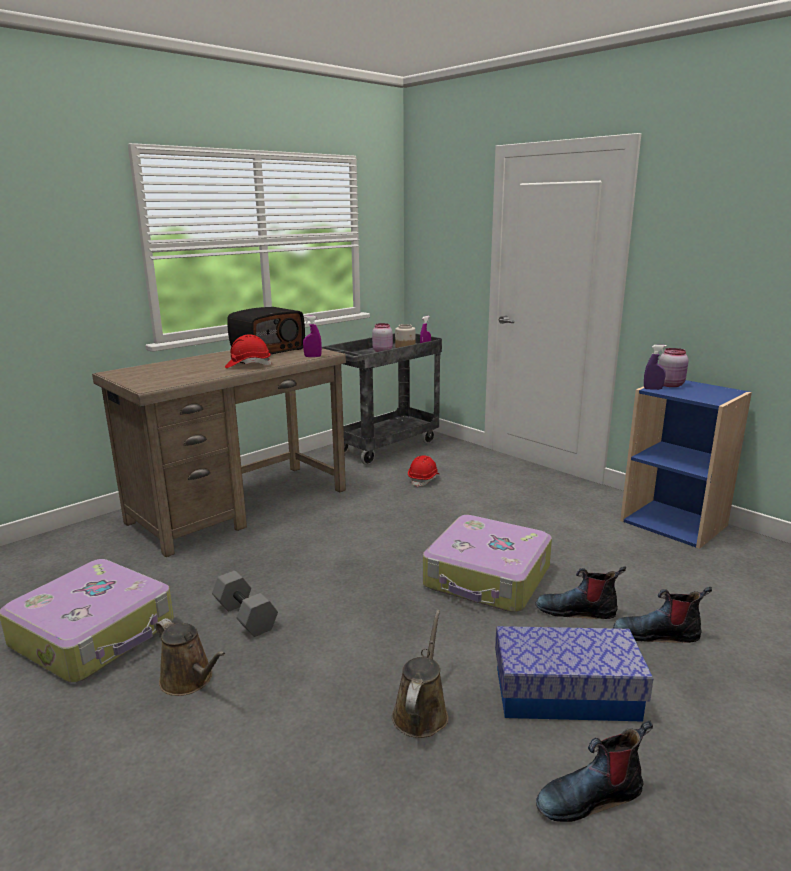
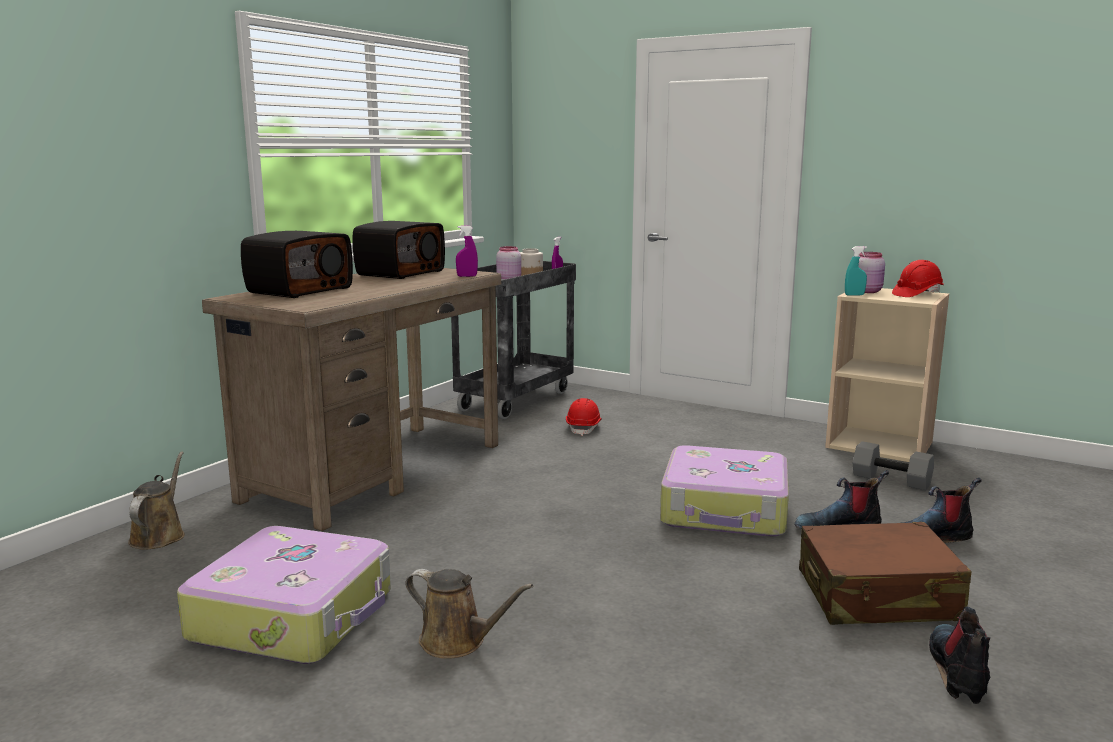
camera: 15 degrees left, 5 degrees down
(169, 367) = (299, 290): none -> radio
(244, 616) = (474, 576): grey dumbbell -> grey dumbbell (890, 480)
(248, 365) = (400, 285): red hard hat -> red hard hat (916, 294)
(421, 711) = (744, 631): brown watering can -> brown watering can (159, 535)
(566, 693) = (878, 596): storage box -> brown suitcase
(590, 796) = (959, 672): boot -> boot turned 135 degrees clockwise
(653, 389) = (854, 295): purple spray bottle -> turquoise spray bottle
(675, 523) = (880, 444): blue bookcase -> beige bookcase

